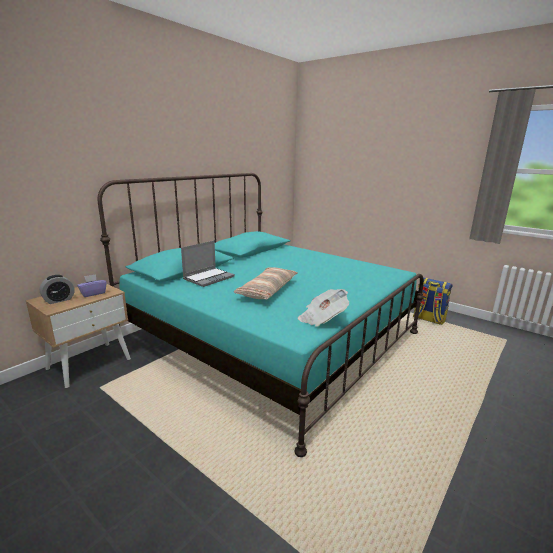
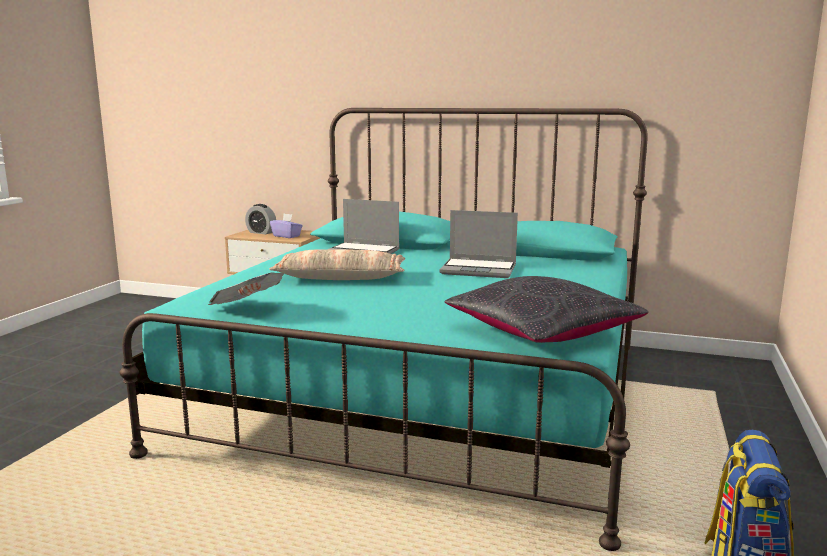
camera: 70 degrees right, 5 degrees down
(278, 264) = (479, 270): none -> laptop
(382, 272) = (543, 332): none -> black pillow

